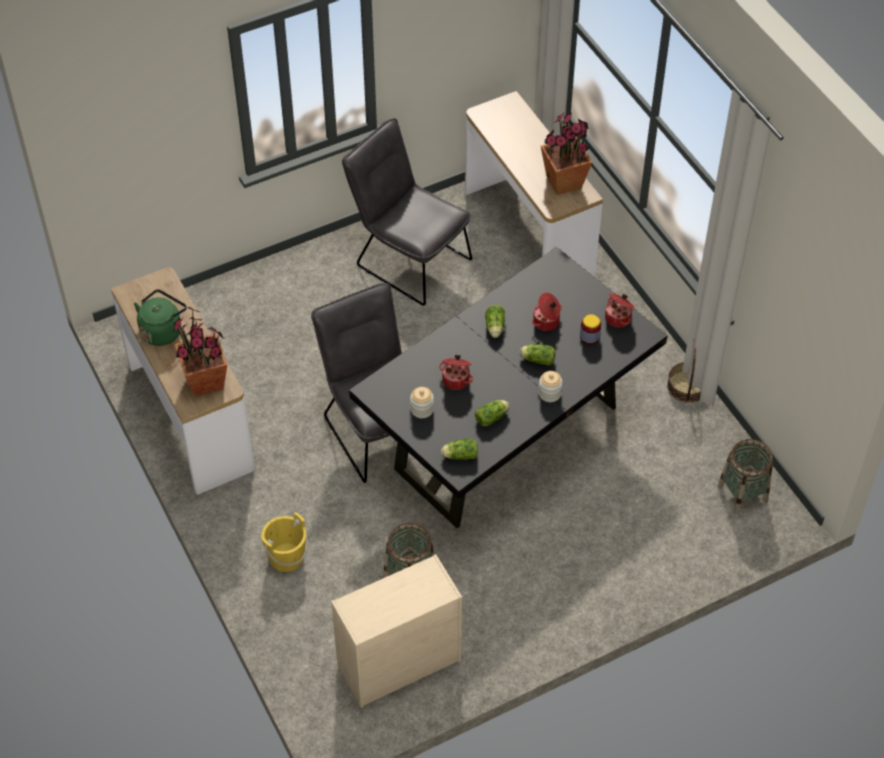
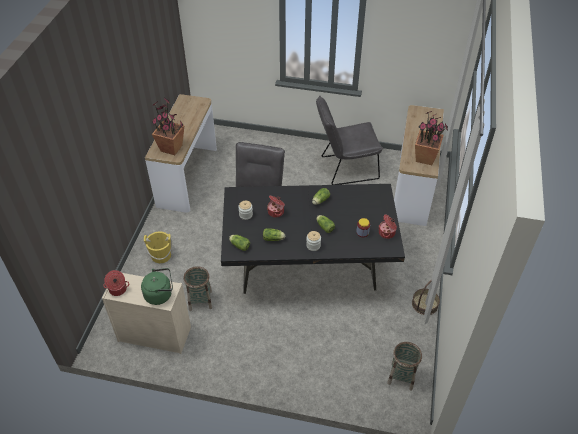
camera: 40 degrees right, 5 degrees down
(163, 330) = (179, 120): green kettle -> green kettle (160, 294)
(408, 259) = (345, 168): grey chair -> grey chair turned 90 degrees counterclockwise
(546, 322) = (348, 213): cooking pot -> cooking pot (117, 290)

